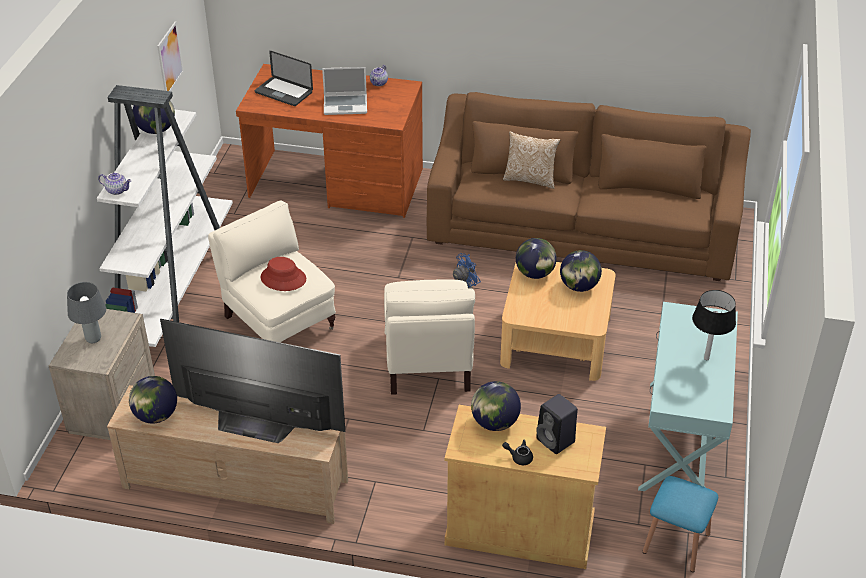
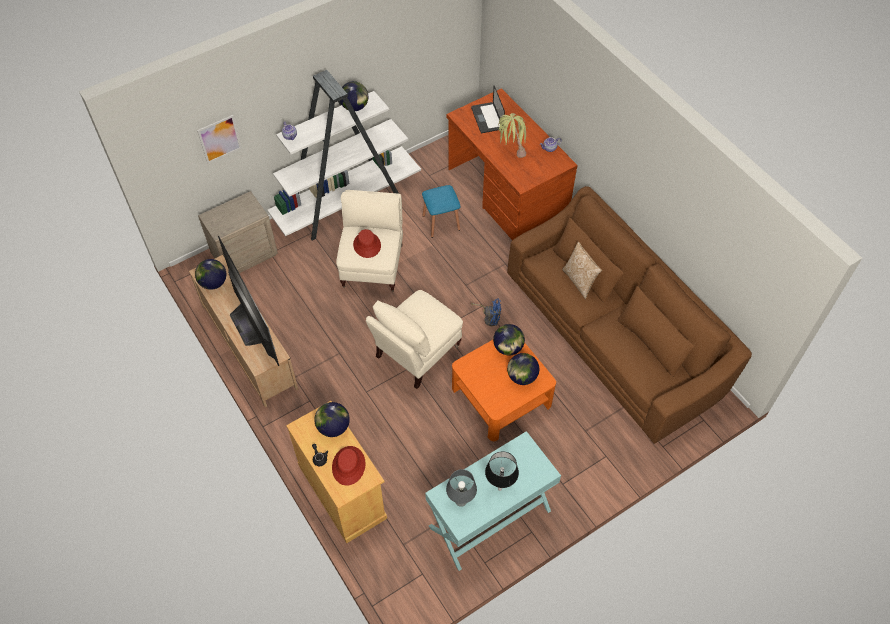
camera: 45 degrees right, 15 degrees up
(94, 339) = (232, 215): grey table lamp -> grey table lamp (461, 501)
(170, 59) = (416, 59): picture -> picture (219, 139)
(346, 105) = (510, 152): laptop -> potted plant
(556, 339) = (502, 396): beige coffee table -> orange coffee table
(556, 441) = (349, 466): black speaker -> red hat
(676, 543) = (408, 573): blue stool -> blue stool (441, 222)

